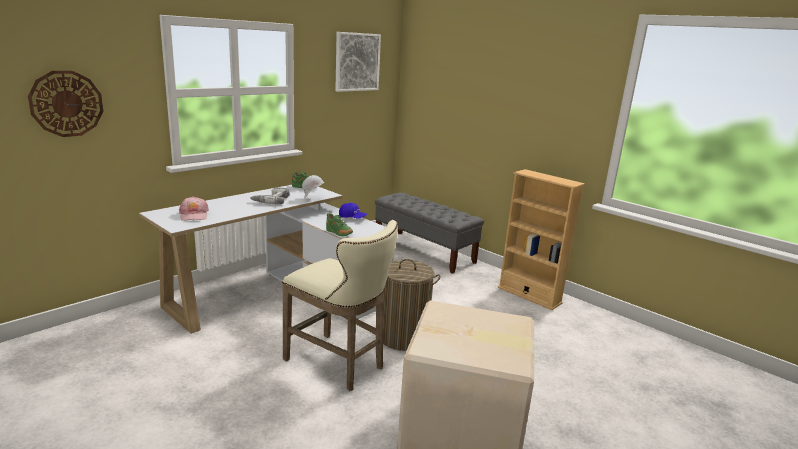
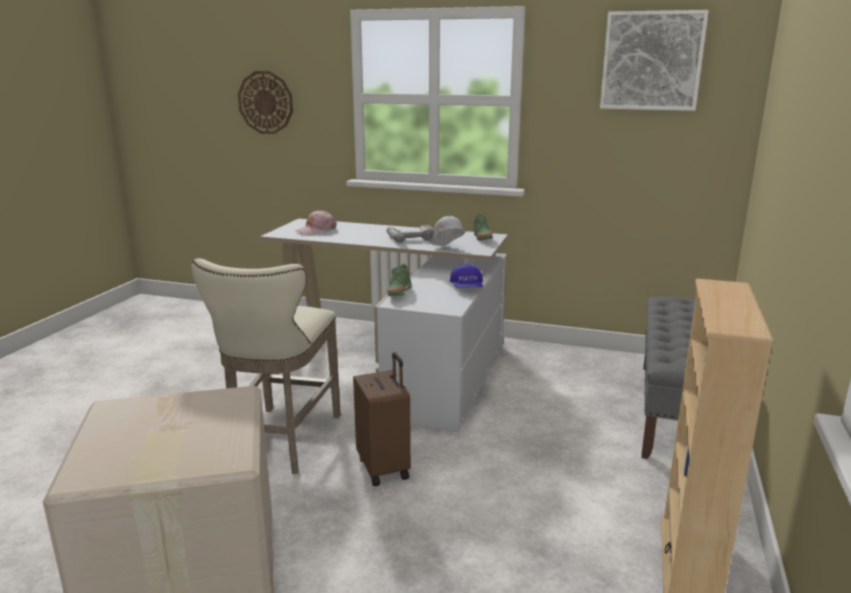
camera: 65 degrees right, 0 degrees up
(403, 337) = (385, 468): laundry basket -> brown suitcase

